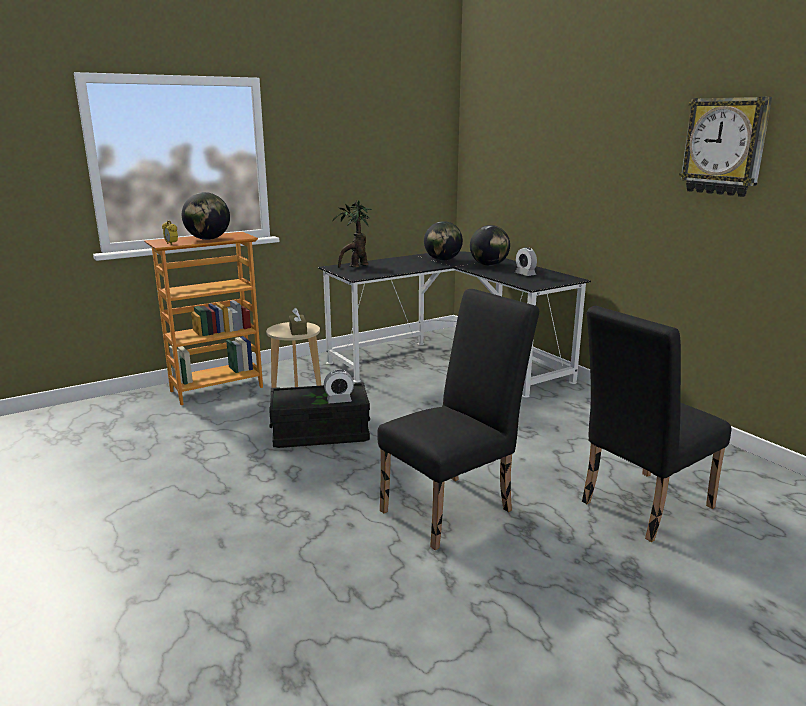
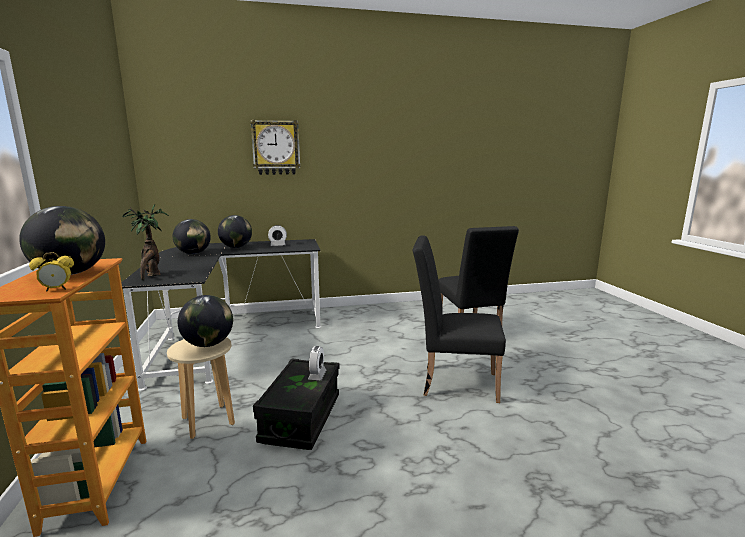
camera: 70 degrees left, 5 degrees down
(298, 330) = (208, 344): brown tissue box -> globe
(454, 507) = (453, 382): black chair -> black chair turned 60 degrees counterclockwise
(724, 146) = (392, 147): wall clock -> wall clock (276, 148)

